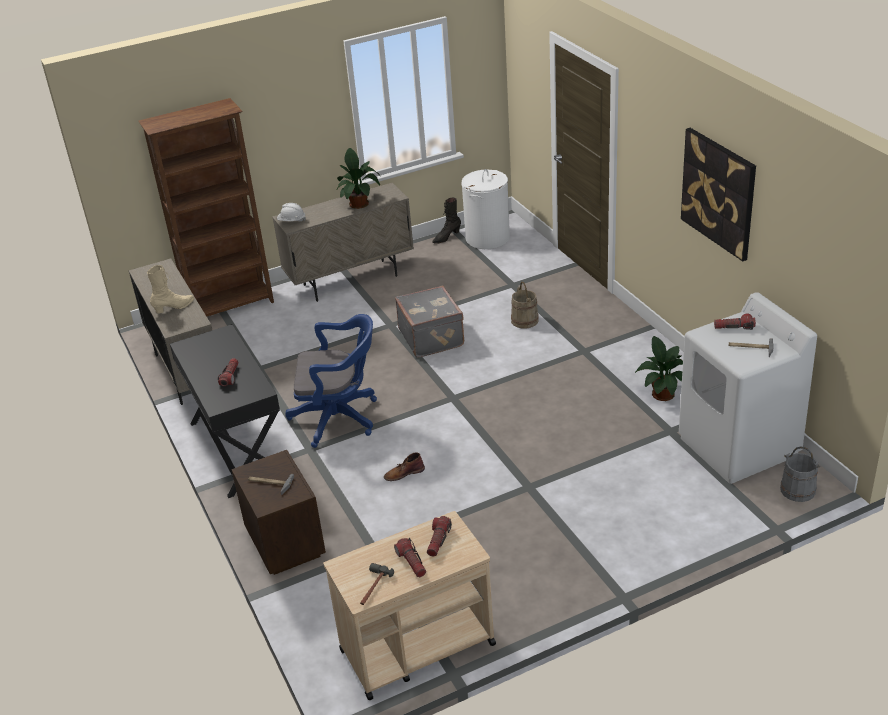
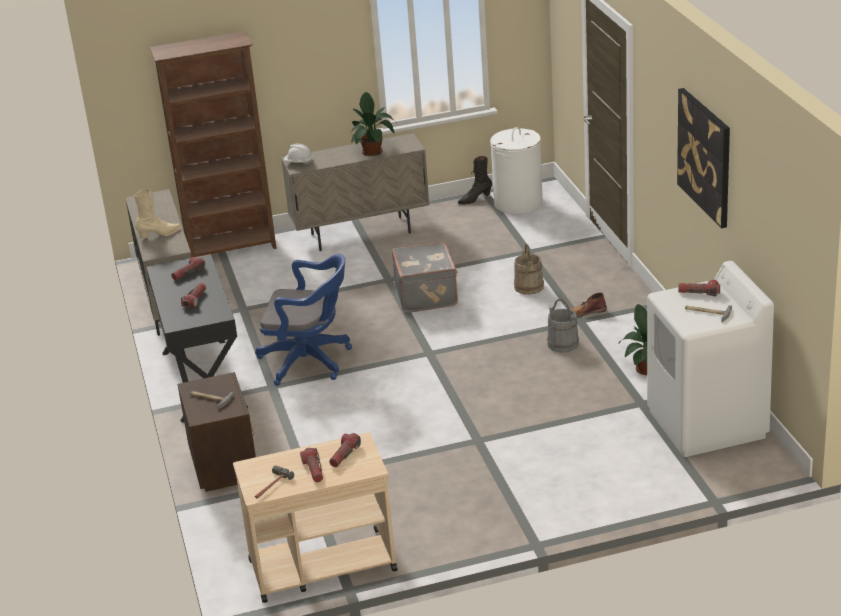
camera: 10 degrees right, 5 degrees down
(215, 347) = (188, 273): none -> flashlight
(403, 473) = (357, 416): brown boot -> brown boot (586, 312)
(797, 490) = (751, 469): grey bucket -> grey bucket (562, 344)

